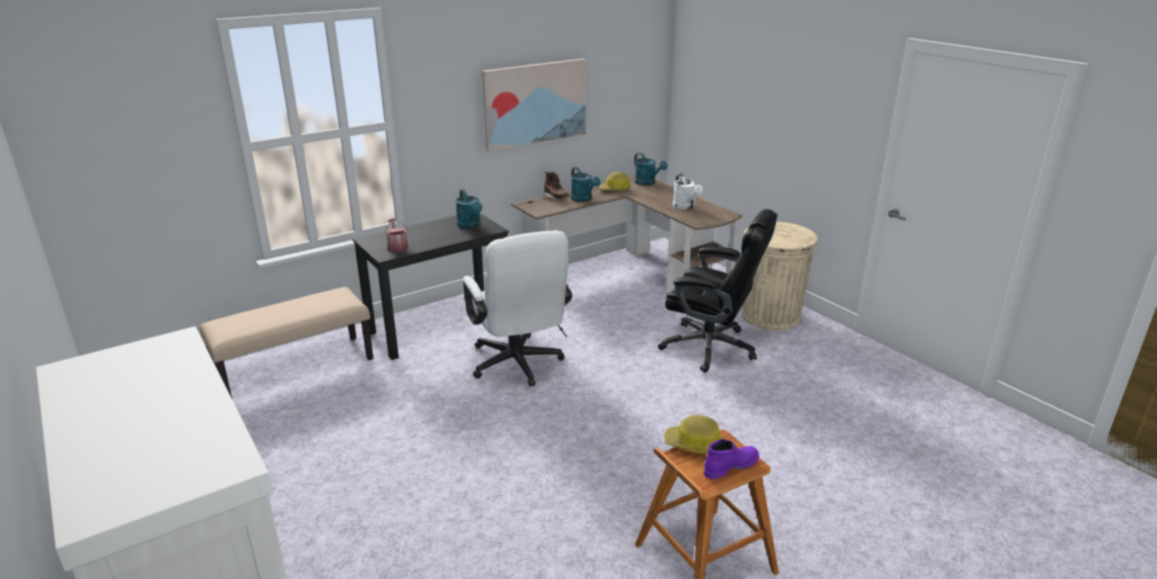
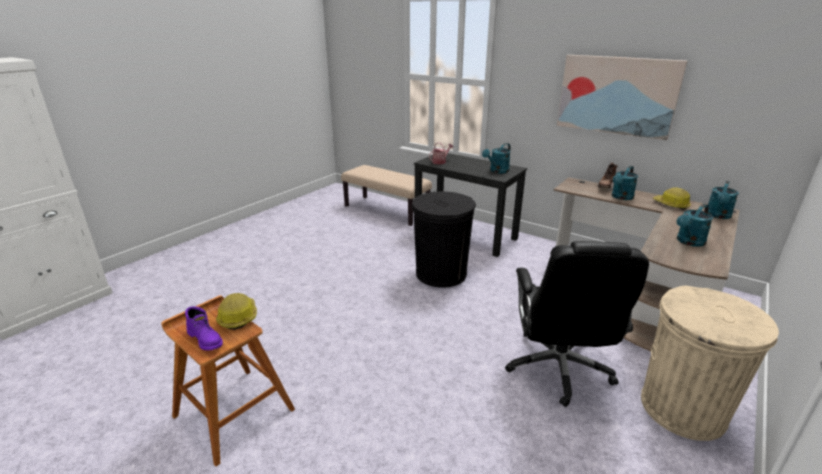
camera: 70 degrees right, 0 degrees up
(518, 366) = (441, 273): white office chair -> black trash can
(685, 207) = (688, 242): white watering can -> turquoise watering can

